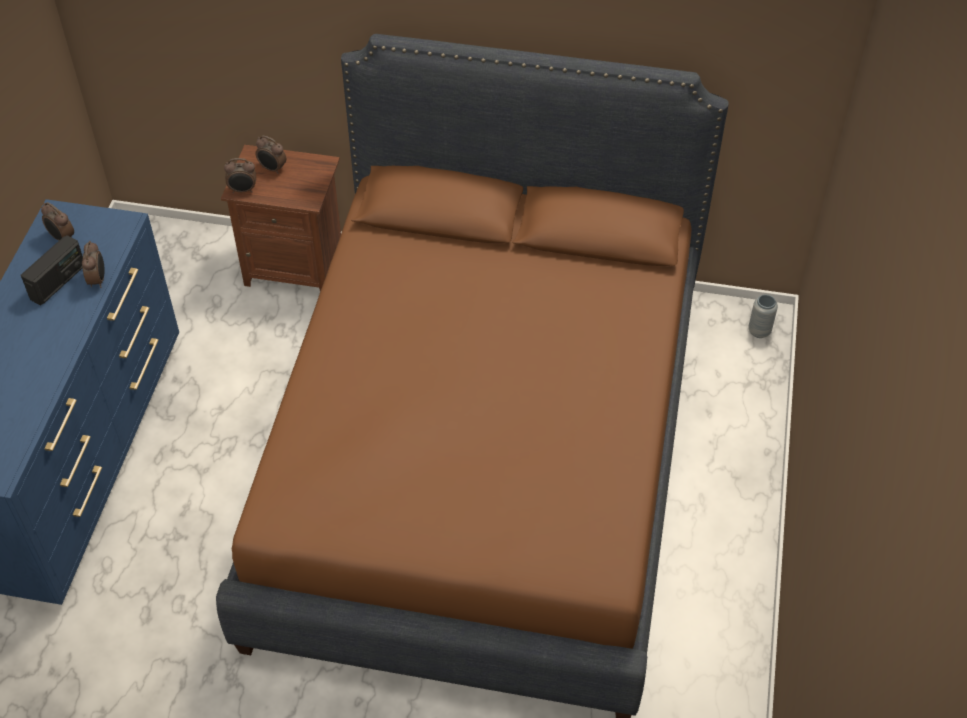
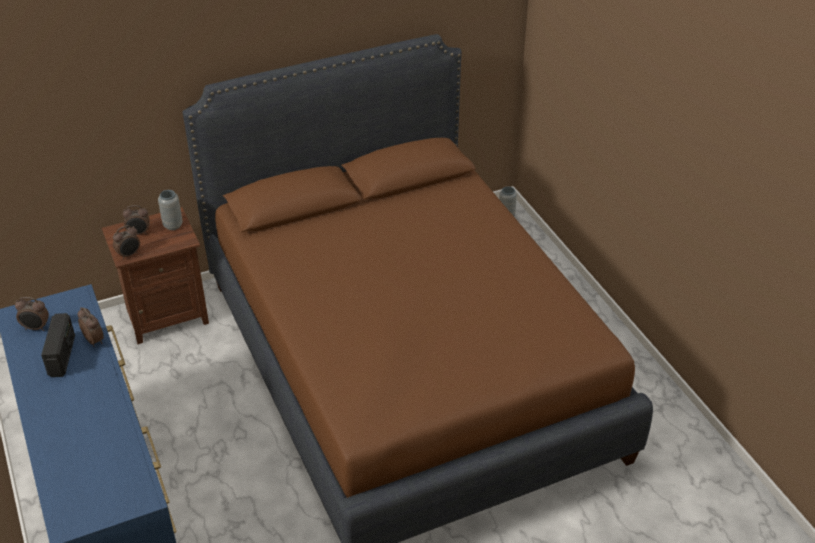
camera: 35 degrees left, 10 degrees down
(312, 175) = (173, 225): none -> grey vase

